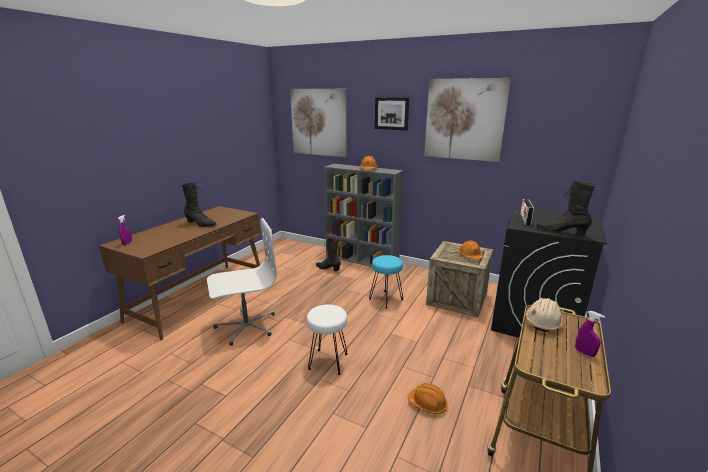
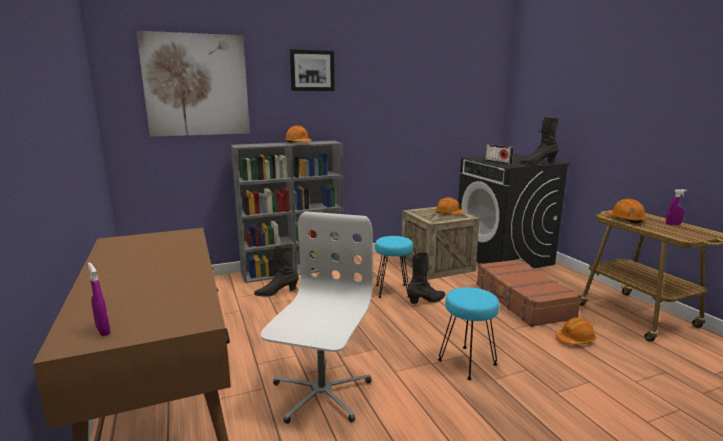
camera: 50 degrees left, 5 degrees down
(201, 224) = (159, 262): black boot -> black boot (426, 301)
(328, 362) = (467, 363): white stool -> turquoise stool
(458, 357) = (522, 301): none -> brown suitcase
(464, 119) = (394, 76): picture -> none
(543, 322) = (626, 219): beige hard hat -> orange hard hat

